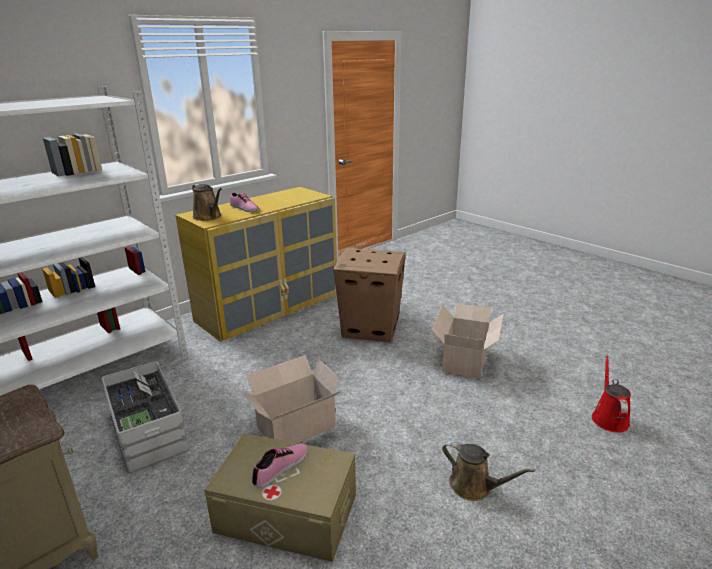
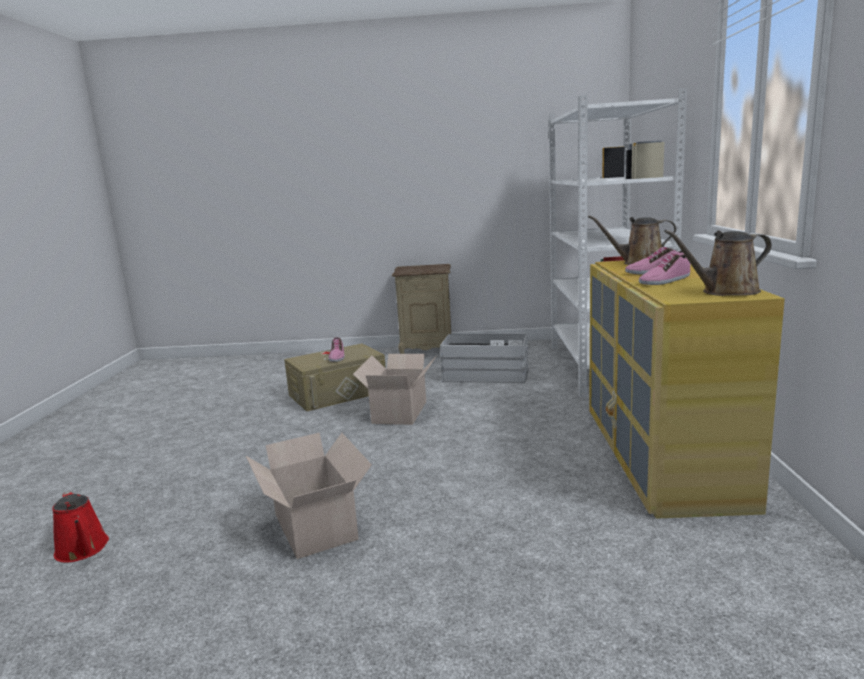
camera: 135 degrees right, 10 degrees down
(274, 203) = (664, 280): none -> shoe
(371, 327) = (497, 502): cardboard box -> none
(474, 486) = (224, 445): brown watering can -> brown watering can (725, 292)

